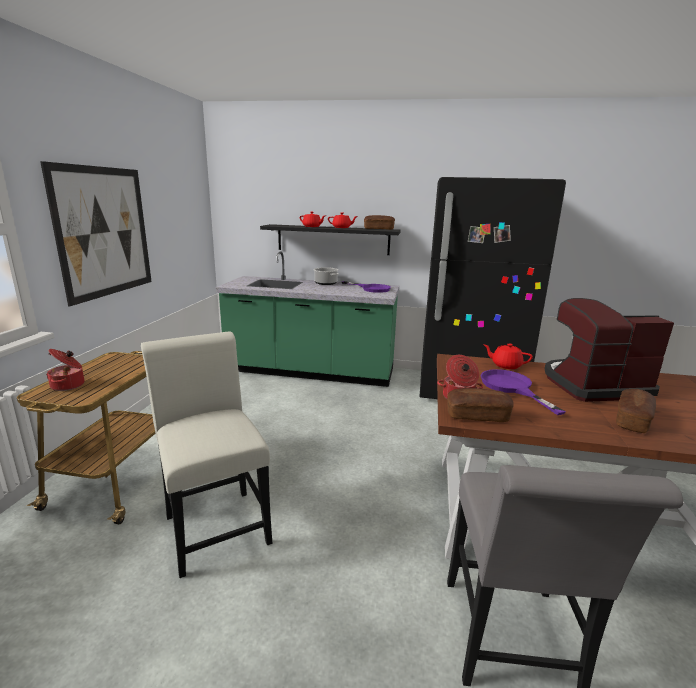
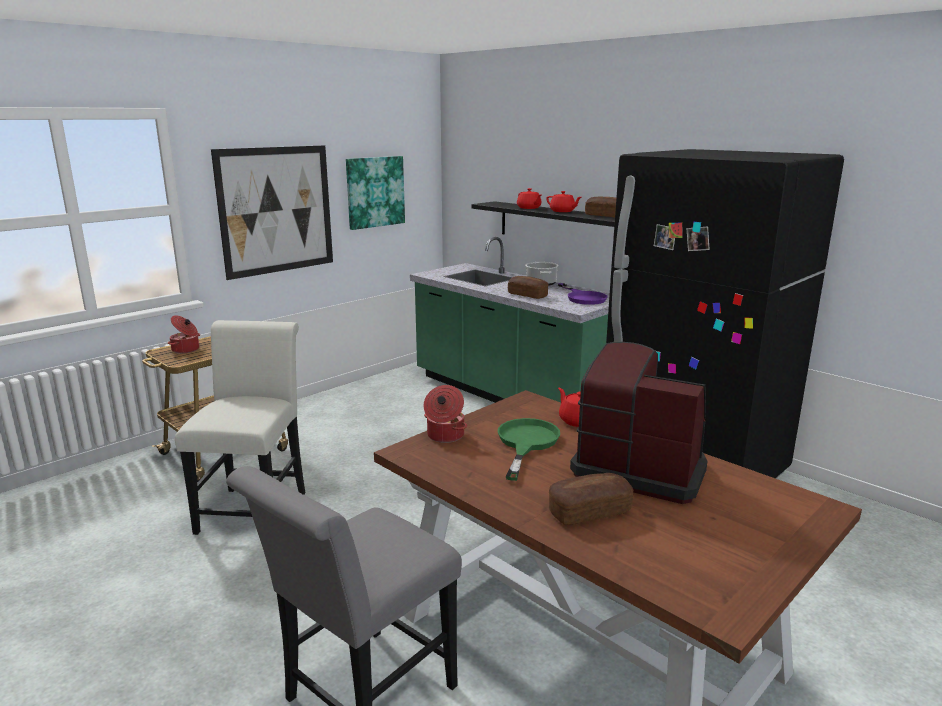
camera: 35 degrees right, 0 degrees up
(173, 217) = (375, 192): none -> picture
(477, 416) = (425, 455): bread -> bread (527, 295)
(511, 387) = (526, 443): purple frying pan -> green frying pan

